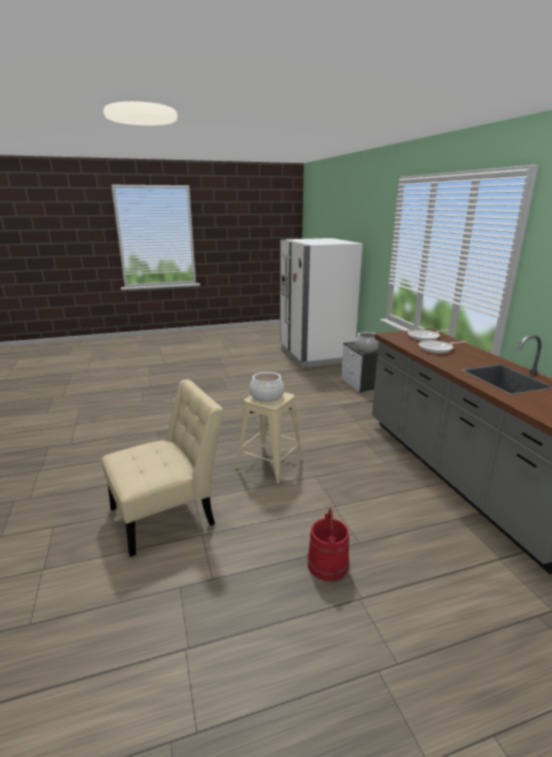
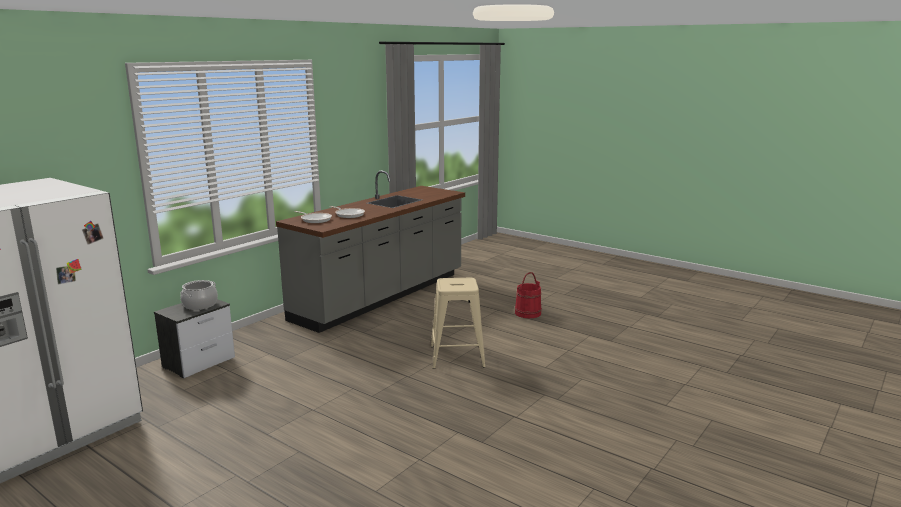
camera: 125 degrees left, 5 degrees down
(168, 514) = (575, 369): beige chair -> none
(267, 396) = (458, 284): cooking pot -> none

